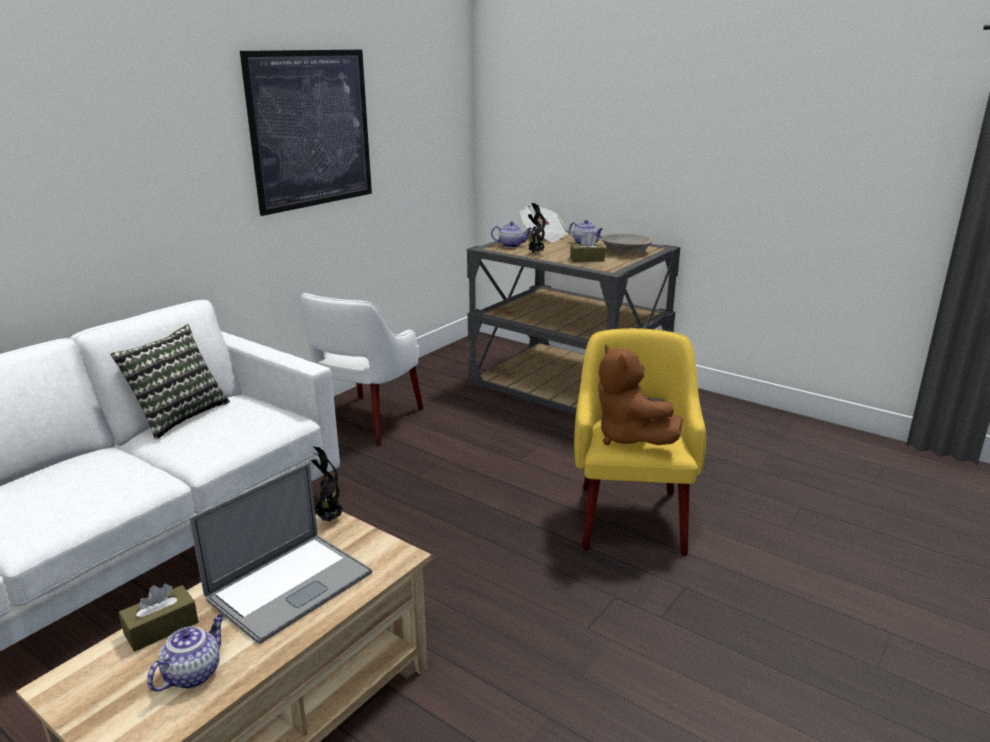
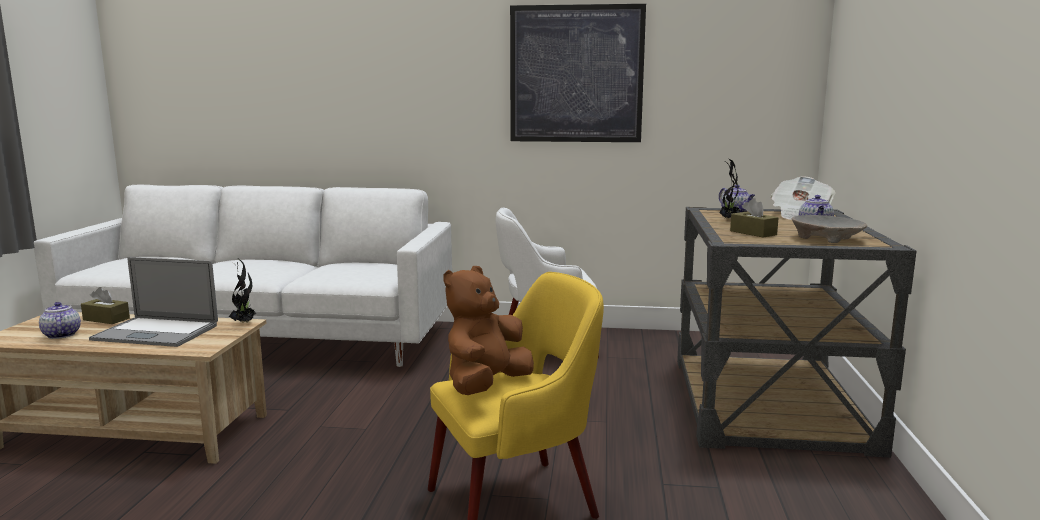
camera: 60 degrees right, 10 degrees down
(178, 416) = (357, 262): pillow -> none
(193, 673) = (61, 335): teapot -> teapot turned 120 degrees counterclockwise

